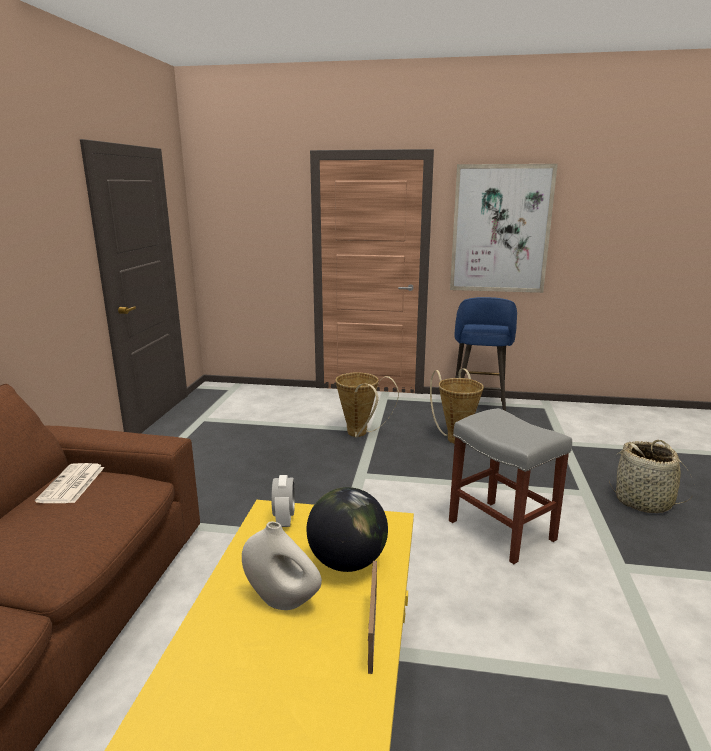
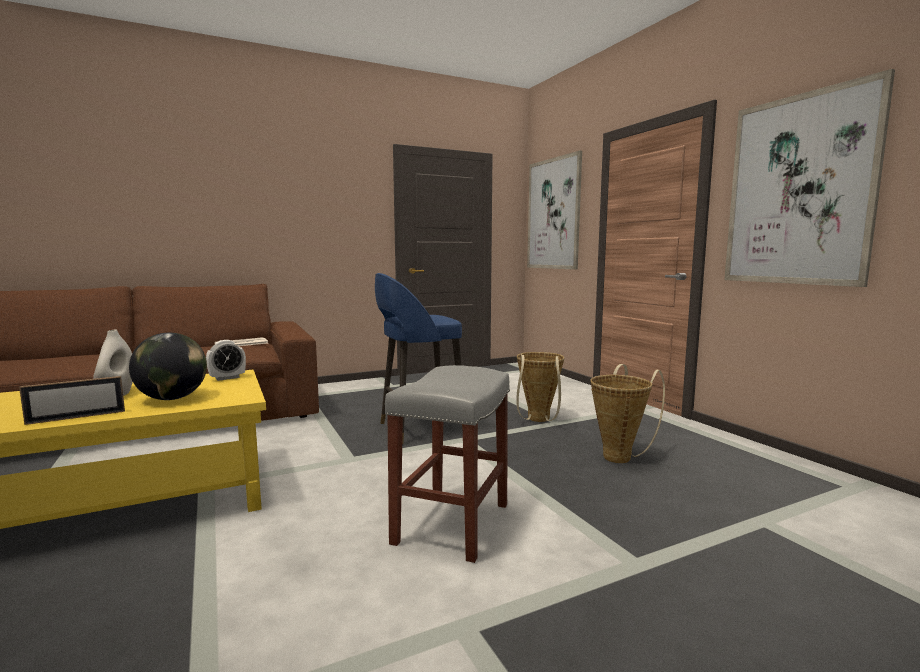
camera: 55 degrees right, 10 degrees down
(241, 223) = (553, 214): none -> picture
(478, 409) = (723, 451): blue stool -> blue stool (419, 429)
(644, 501) = (703, 626): basket -> none

